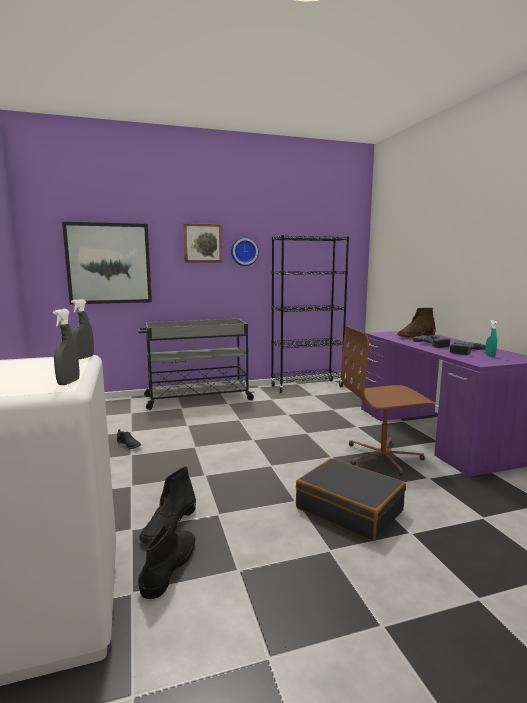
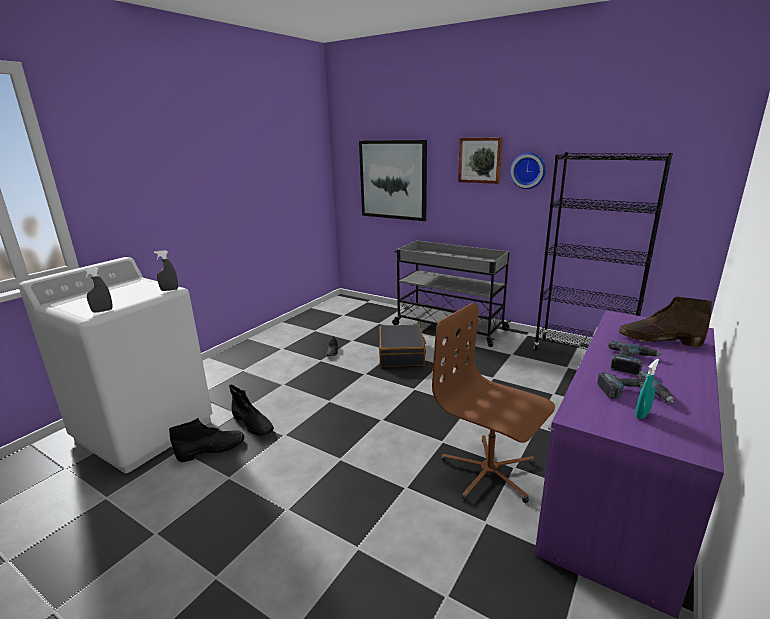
camera: 50 degrees right, 10 degrees up
(169, 525) = (253, 424): black boot -> black boot turned 120 degrees counterclockwise
(349, 509) = (359, 493): black suitcase -> black suitcase (401, 354)

